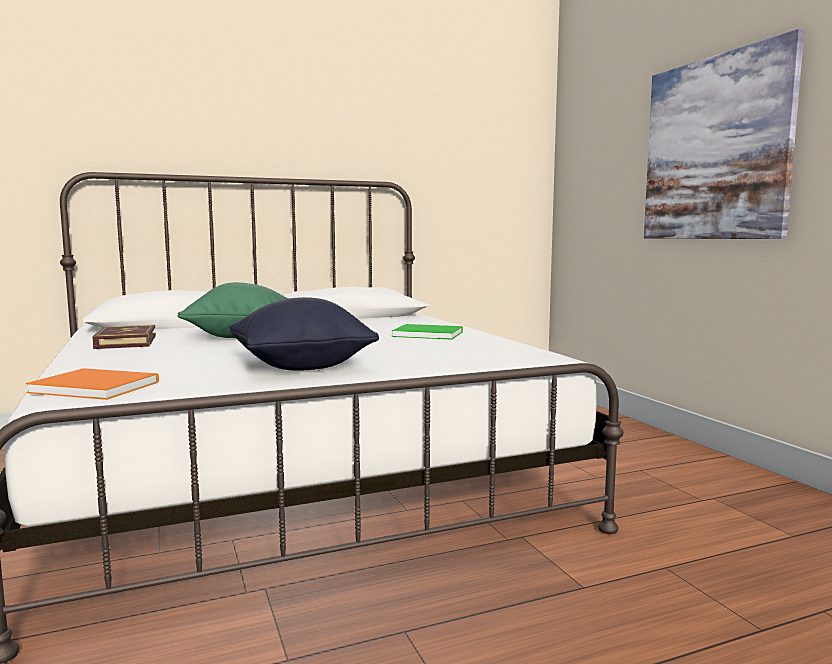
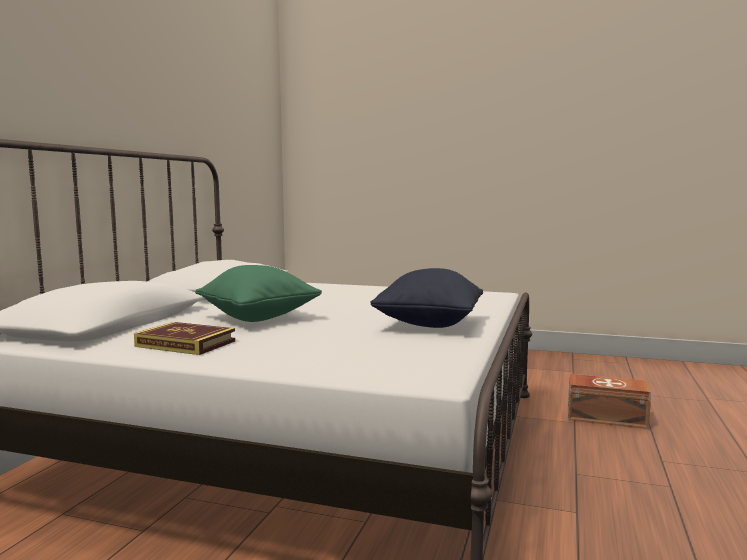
camera: 50 degrees left, 0 degrees up
(94, 386) = (403, 368): orange book -> none
(426, 334) = (364, 292): green book -> none
(652, 605) = (605, 417): none -> brown storage box
(715, 149) = (450, 149): picture -> none

